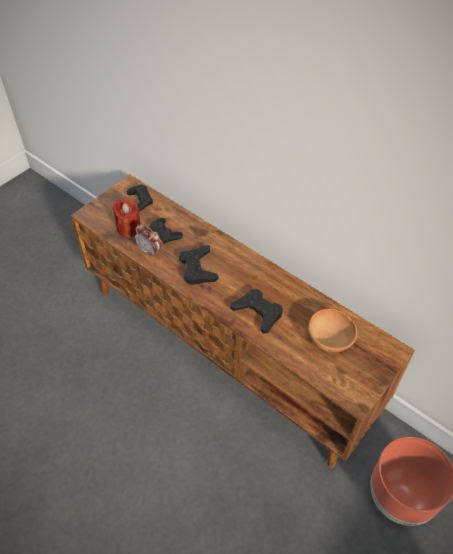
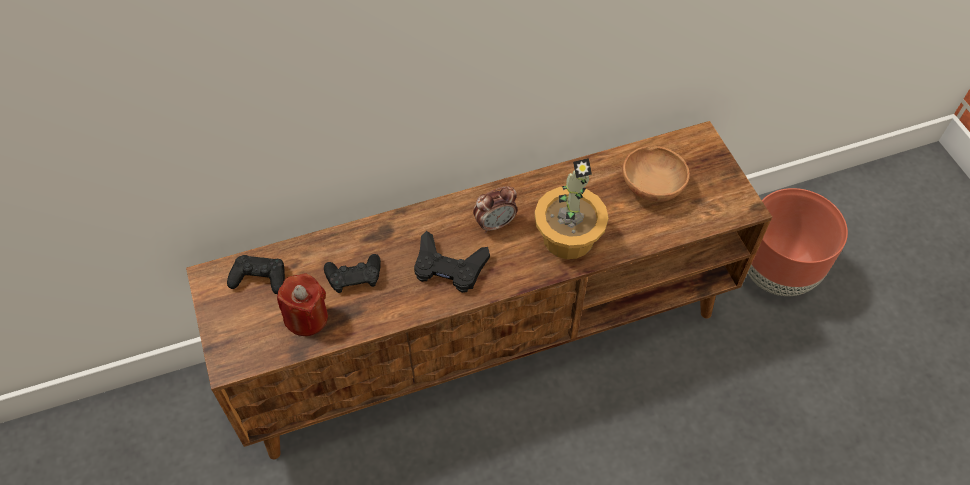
camera: 60 degrees left, 5 degrees up
(150, 251) = (374, 311): alarm clock -> alarm clock (495, 224)
(258, 313) = (568, 237): black game controller -> potted plant

